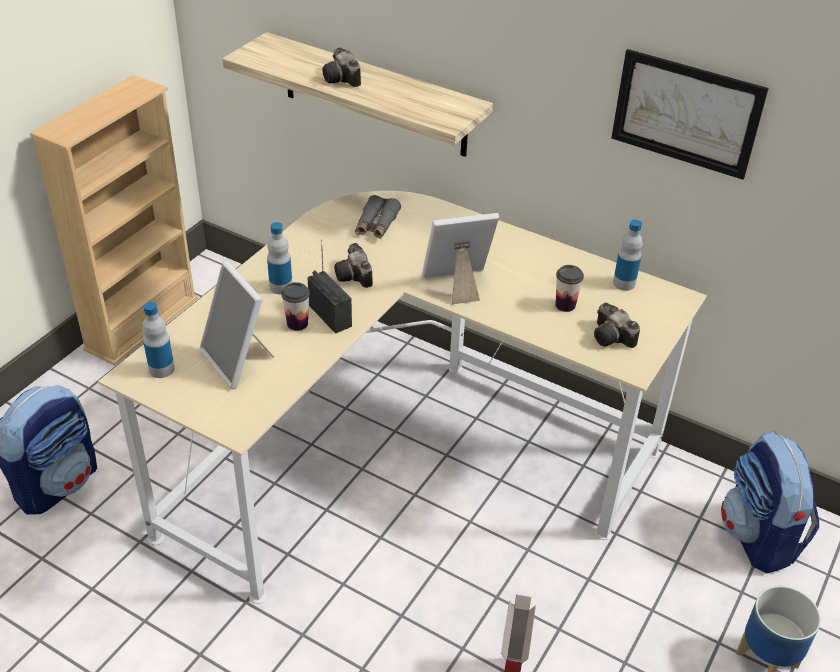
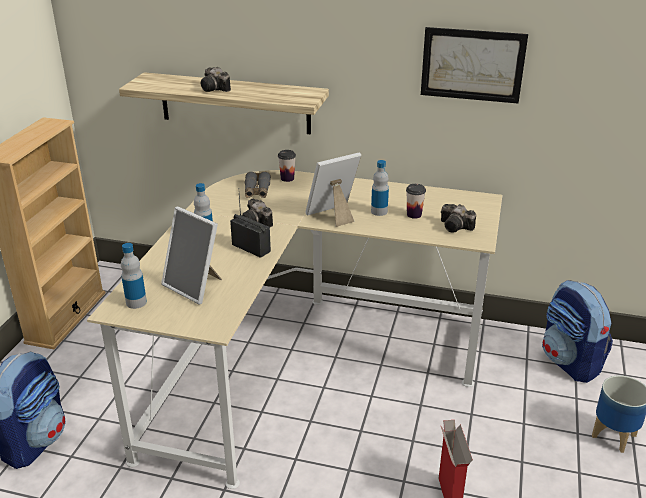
camera: 15 degrees left, 10 degrees down
(297, 324) = (229, 256): cup -> cup (287, 178)
(624, 283) = (445, 197): bottle -> bottle (379, 211)

